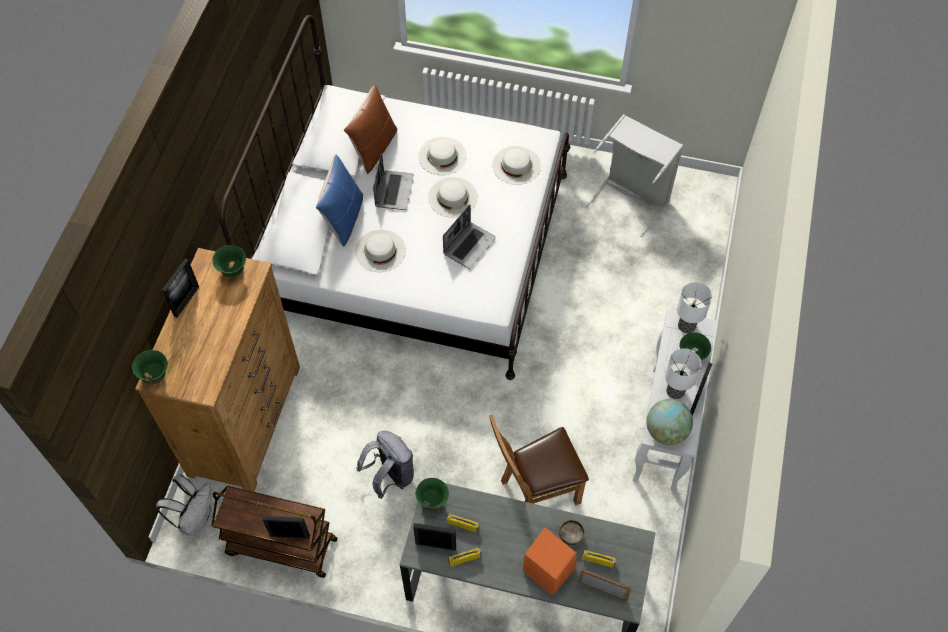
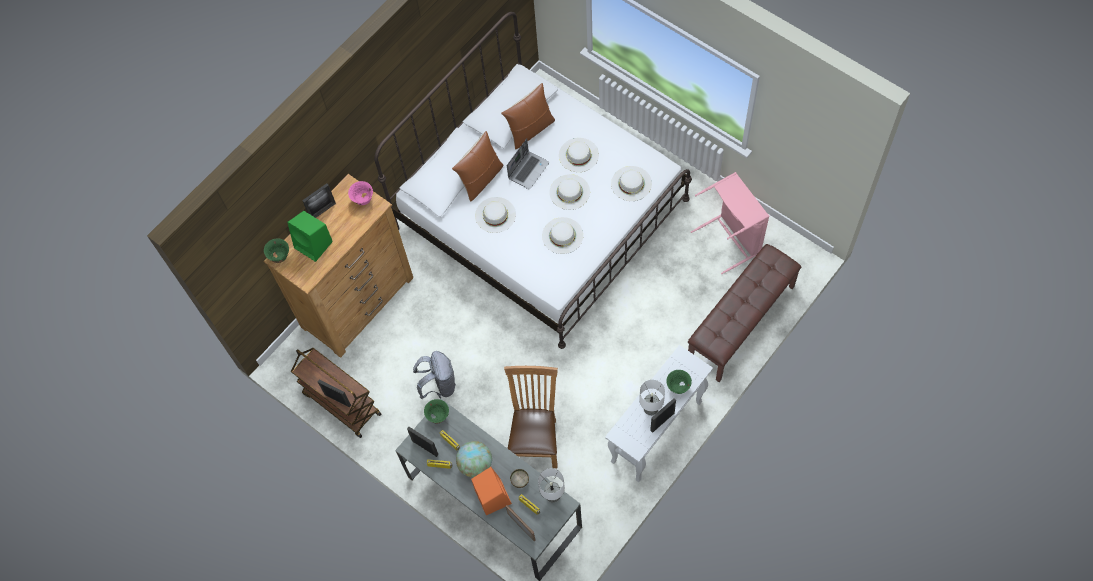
camera: 30 degrees right, 5 degrees up
(194, 345) = (314, 245): none -> green speaker
(195, 518) = (294, 360): white backpack -> none
(233, 270) = (363, 200): green bowl -> pink bowl
(343, 218) = (481, 179): blue pillow -> brown pillow
(469, 245) = (562, 235): laptop -> white hat
(535, 491) = (536, 439): brown chair -> brown chair turned 90 degrees clockwise
(632, 198) = (731, 239): grey laundry basket -> pink laundry basket
(666, 431) = (627, 435): globe -> globe (475, 464)
(687, 326) = (687, 363): table lamp -> table lamp (553, 496)
(689, 279) = (741, 323): none -> brown bench

